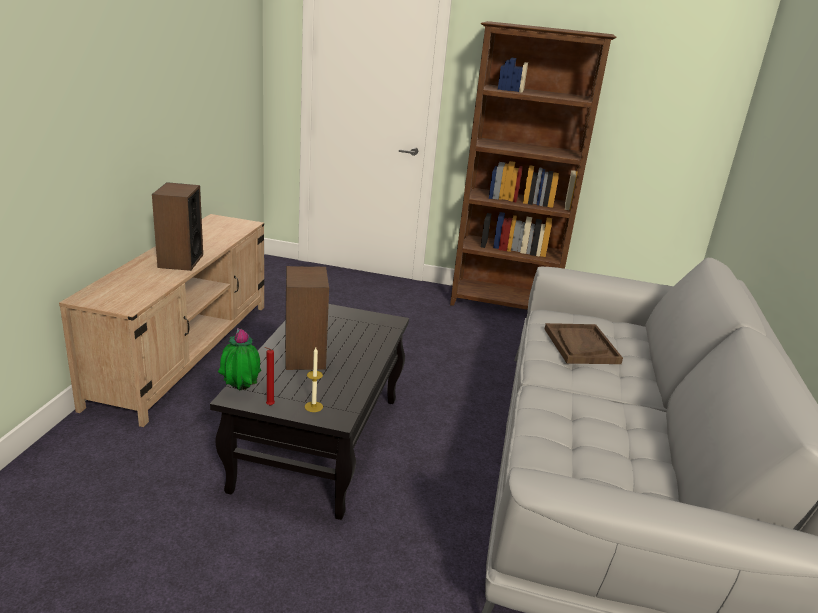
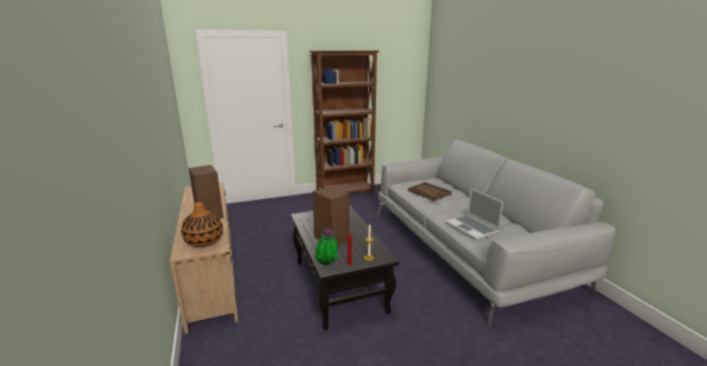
camera: 30 degrees left, 5 degrees down
(125, 292) = (204, 241): none -> vase
(563, 438) = (472, 228): none -> laptop

